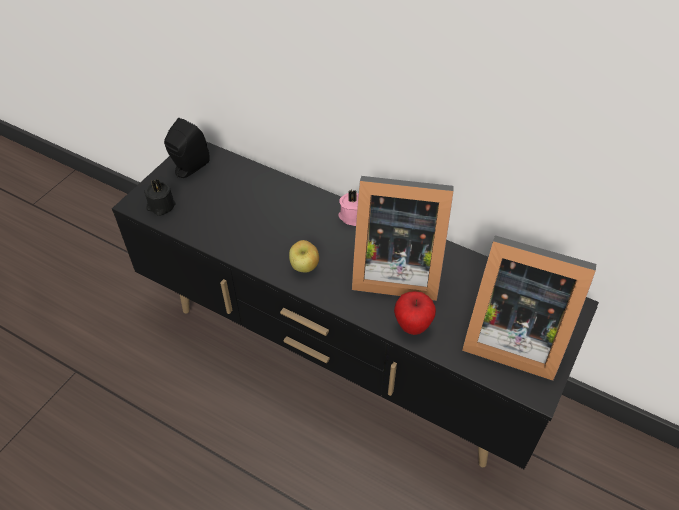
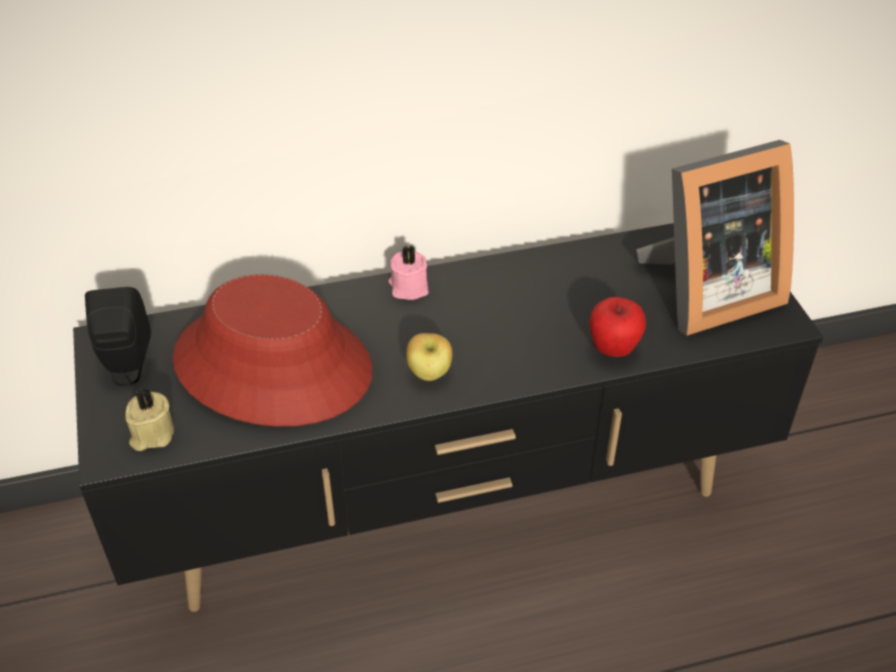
camera: 45 degrees left, 5 degrees down
(160, 206) = (151, 434): black candle -> beige candle
(244, 210) = (273, 364): none -> red hat
(394, 269) = (524, 310): picture frame -> none

